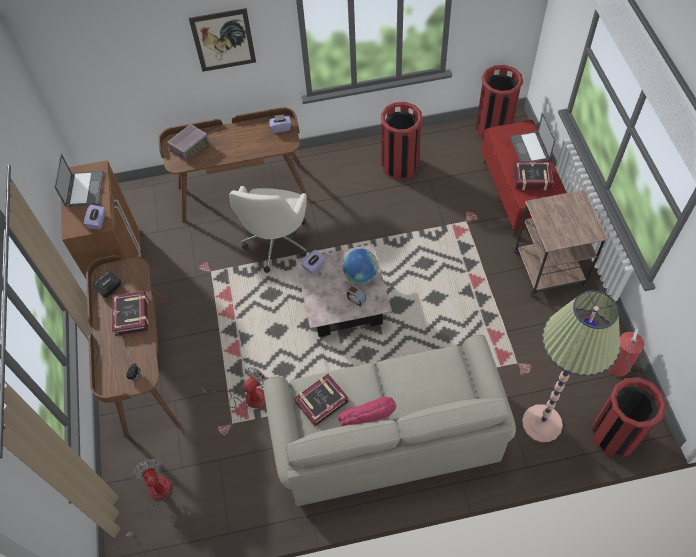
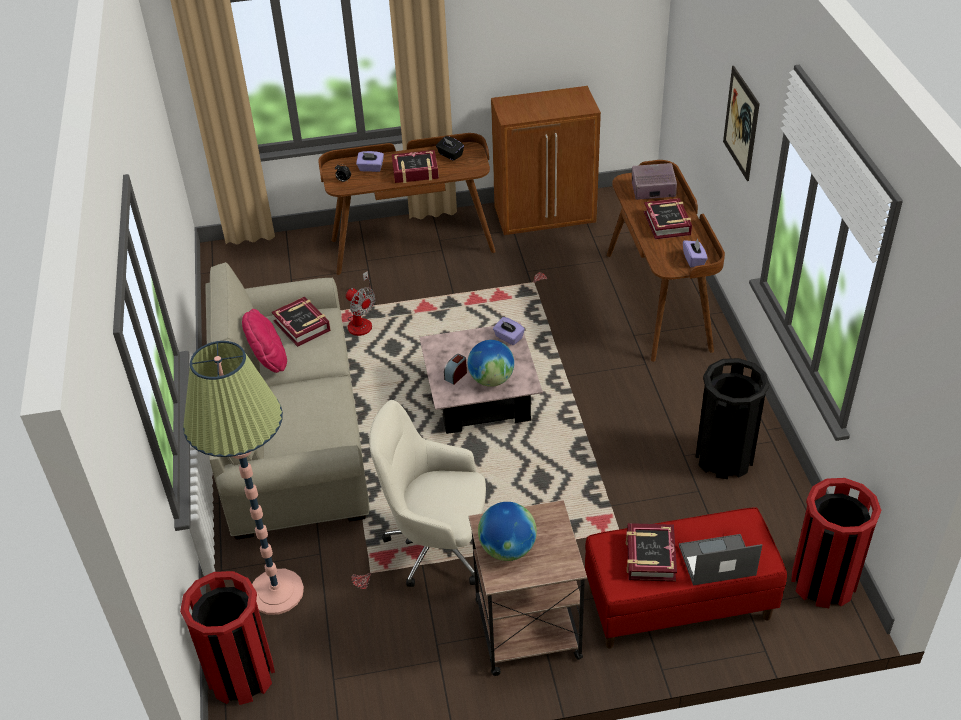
camera: 90 degrees right, 15 degrees down
(84, 188) = (558, 103): laptop -> none
(97, 222) = (512, 115): purple tissue box -> purple tissue box (371, 168)
(155, 496) = (265, 265): fan -> none
(190, 148) = (652, 190): radio -> radio turned 135 degrees clockwise
(235, 140) = (667, 223): none -> book
(276, 242) = (577, 334): beige office chair -> beige office chair (437, 549)
(400, 165) = (724, 457): red trash can -> black trash can
(571, 229) = (507, 549): none -> globe
(617, 367) = (346, 697): fire extinguisher -> none

